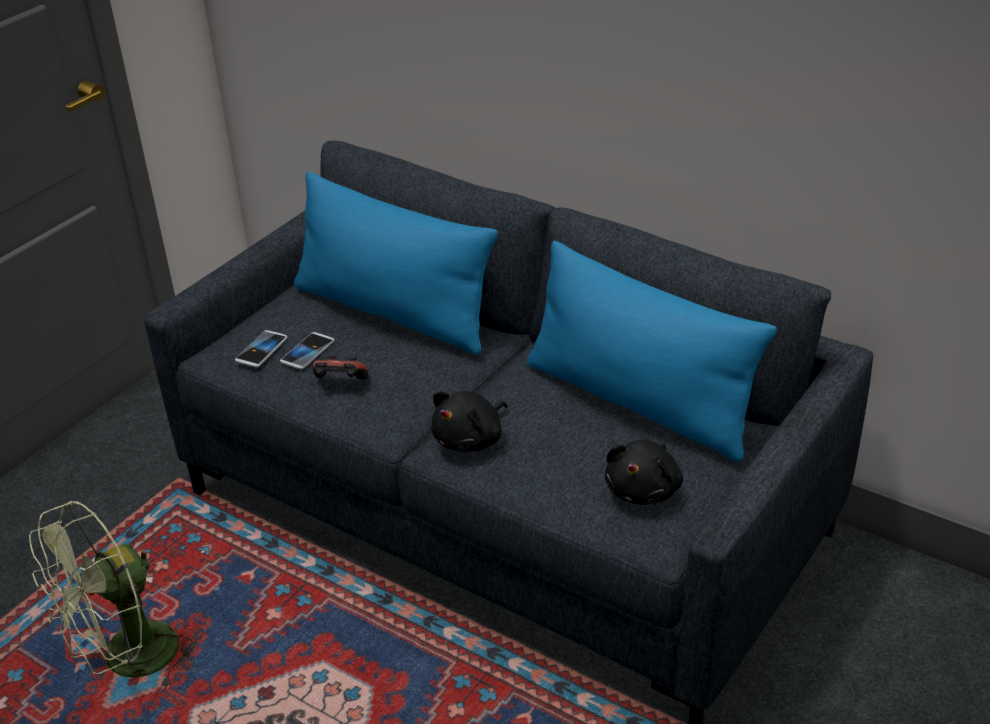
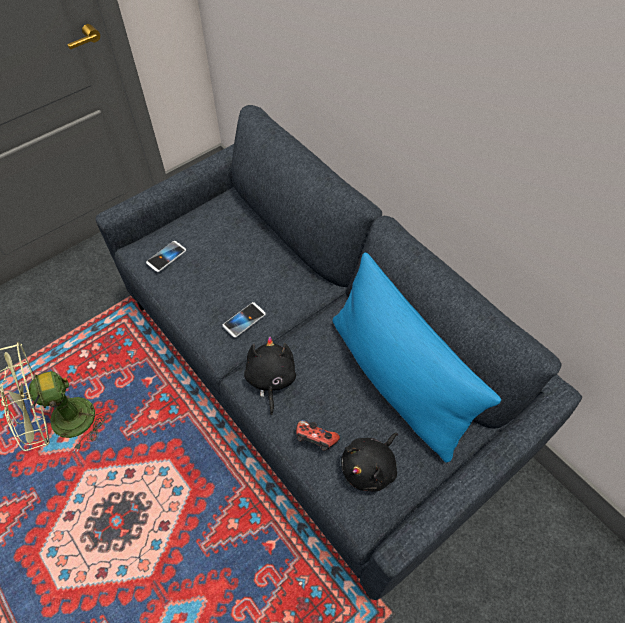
camera: 15 degrees right, 20 degrees up
(307, 352) = (194, 267): phone -> phone (244, 320)
(340, 383) = (204, 302): game controller -> game controller (315, 441)
(393, 312) = (262, 246): blue pillow -> none
(471, 439) = (270, 379): black plush toy -> black plush toy turned 120 degrees clockwise

